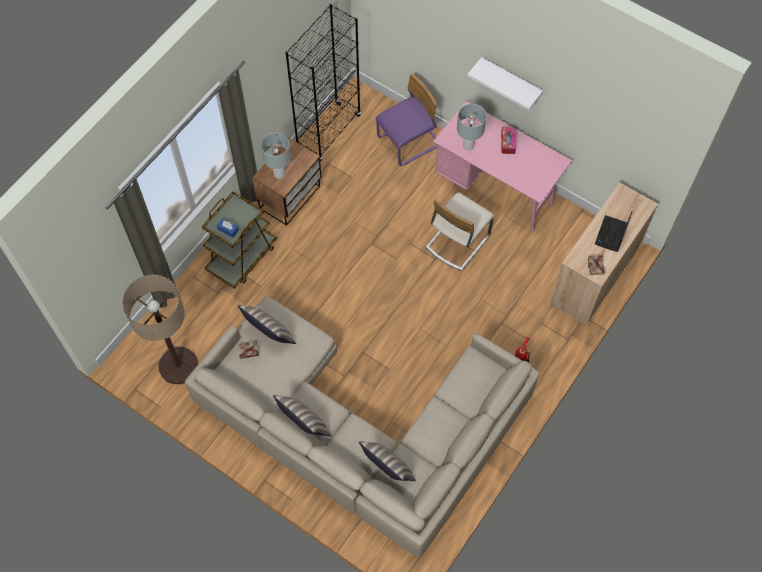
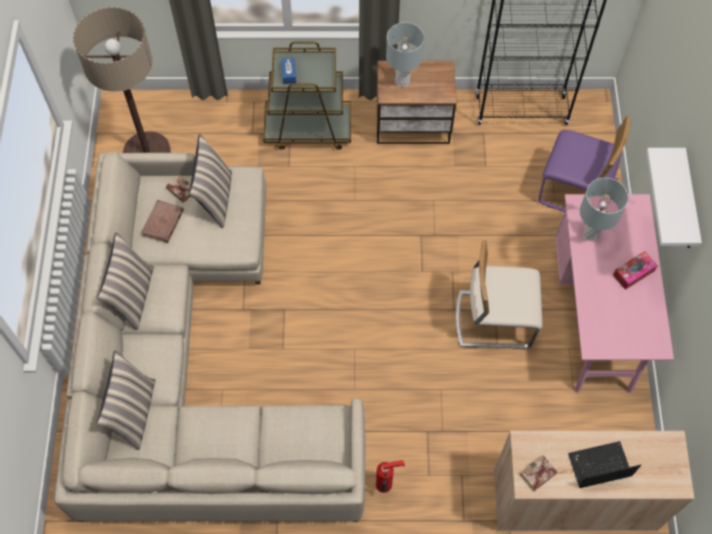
camera: 55 degrees right, 0 degrees up
(264, 376) = (163, 223): none -> brown book

